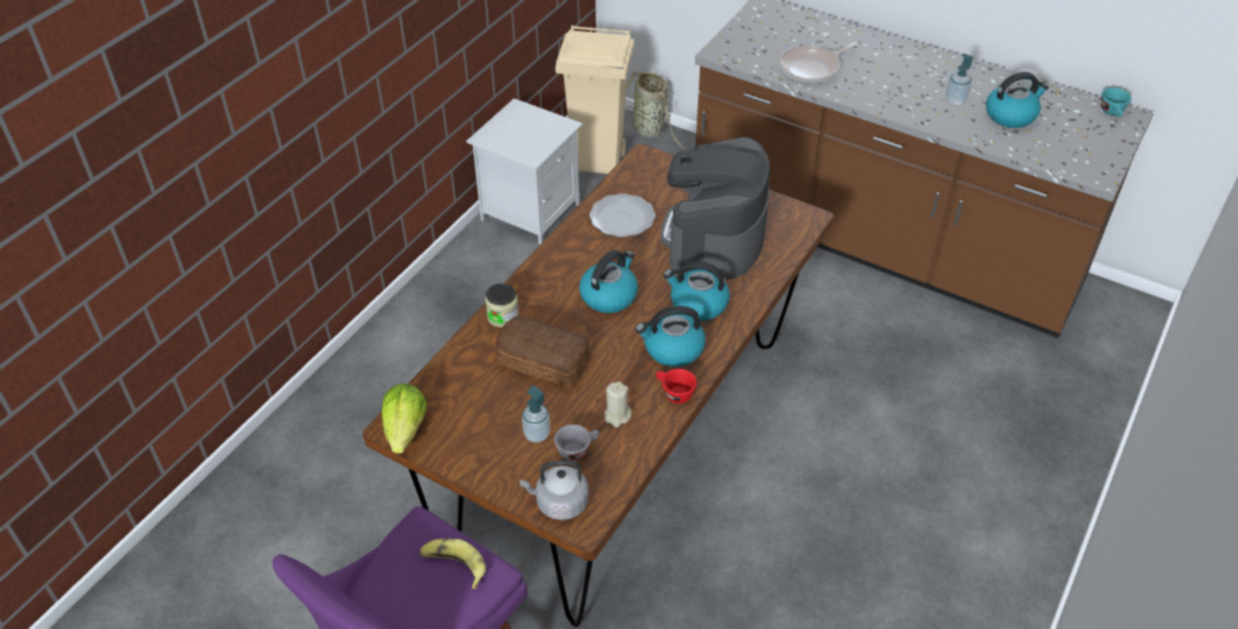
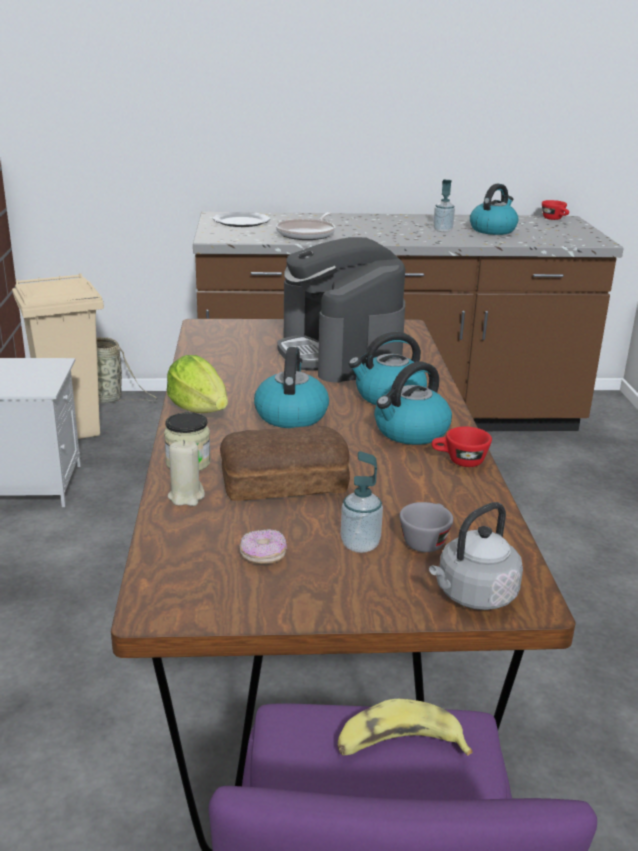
camera: 35 degrees left, 20 degrees down
(406, 430) = (178, 605): lettuce -> lettuce (199, 409)
(476, 417) = (263, 556): none -> donut
(617, 416) = (428, 497): beige candle -> beige candle (186, 497)
(623, 218) = (233, 363): plate -> plate (242, 222)
(1112, 113) = (555, 219): turquoise cup -> red cup

